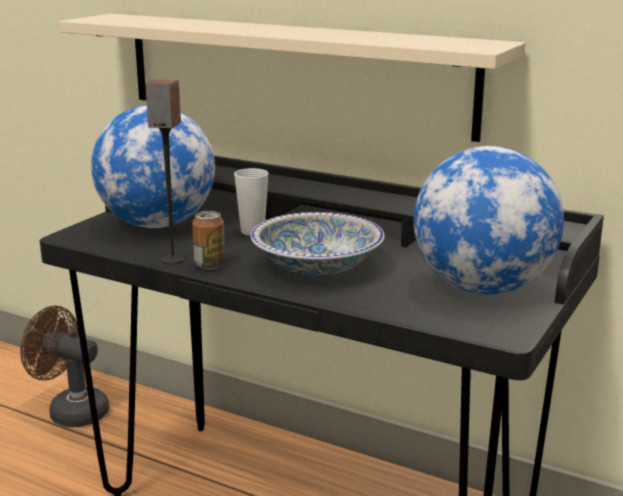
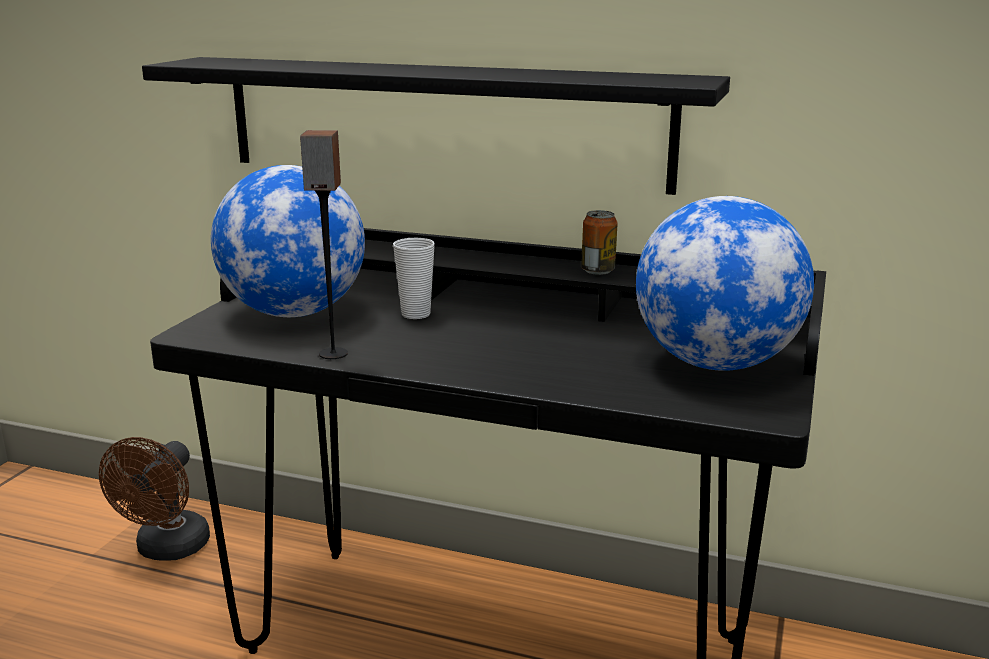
camera: 10 degrees left, 0 degrees up
(71, 411) = (167, 550): brown fan -> brown fan turned 90 degrees counterclockwise
(209, 265) = (382, 358): can -> can (598, 271)
(293, 72) = (442, 122): beige shelf -> black shelf
(316, 267) = (513, 351): bowl -> none

